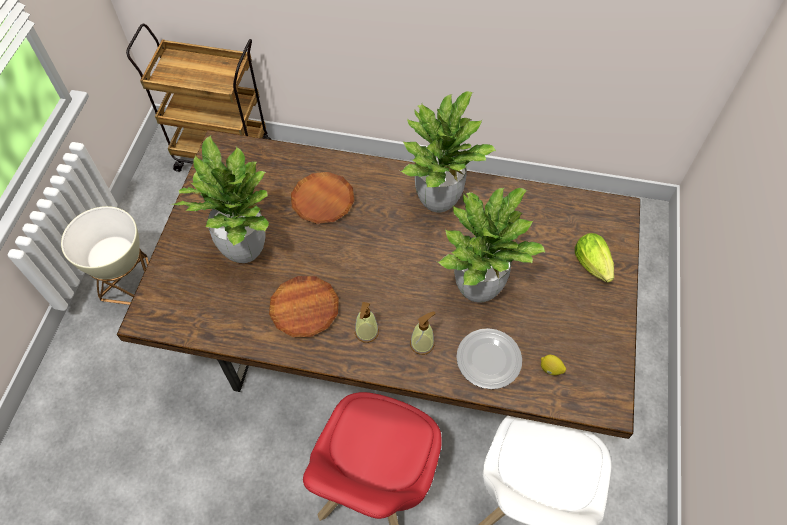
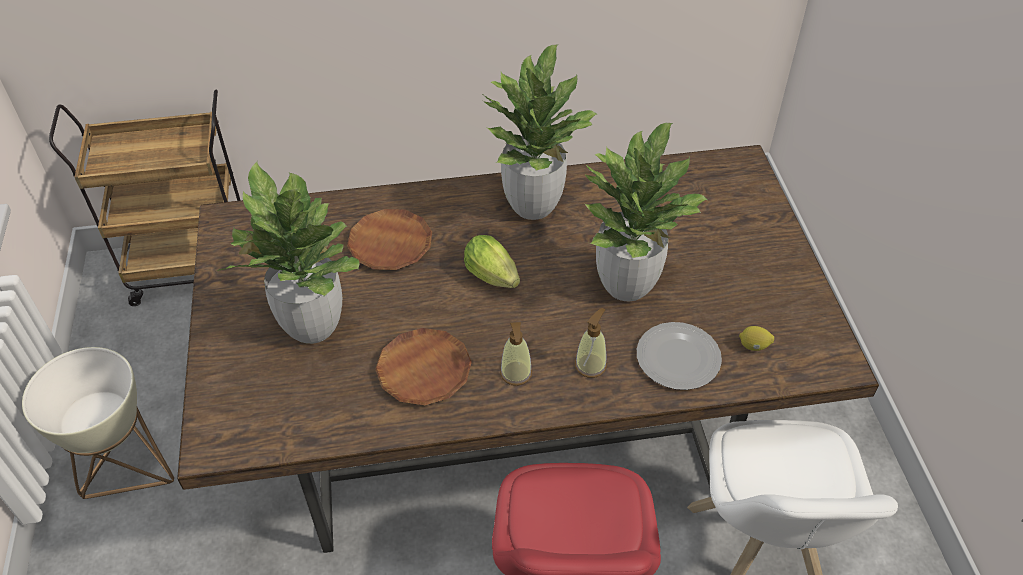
camera: 20 degrees left, 10 degrees down
(593, 267) = (746, 226): lettuce -> lettuce (494, 278)

